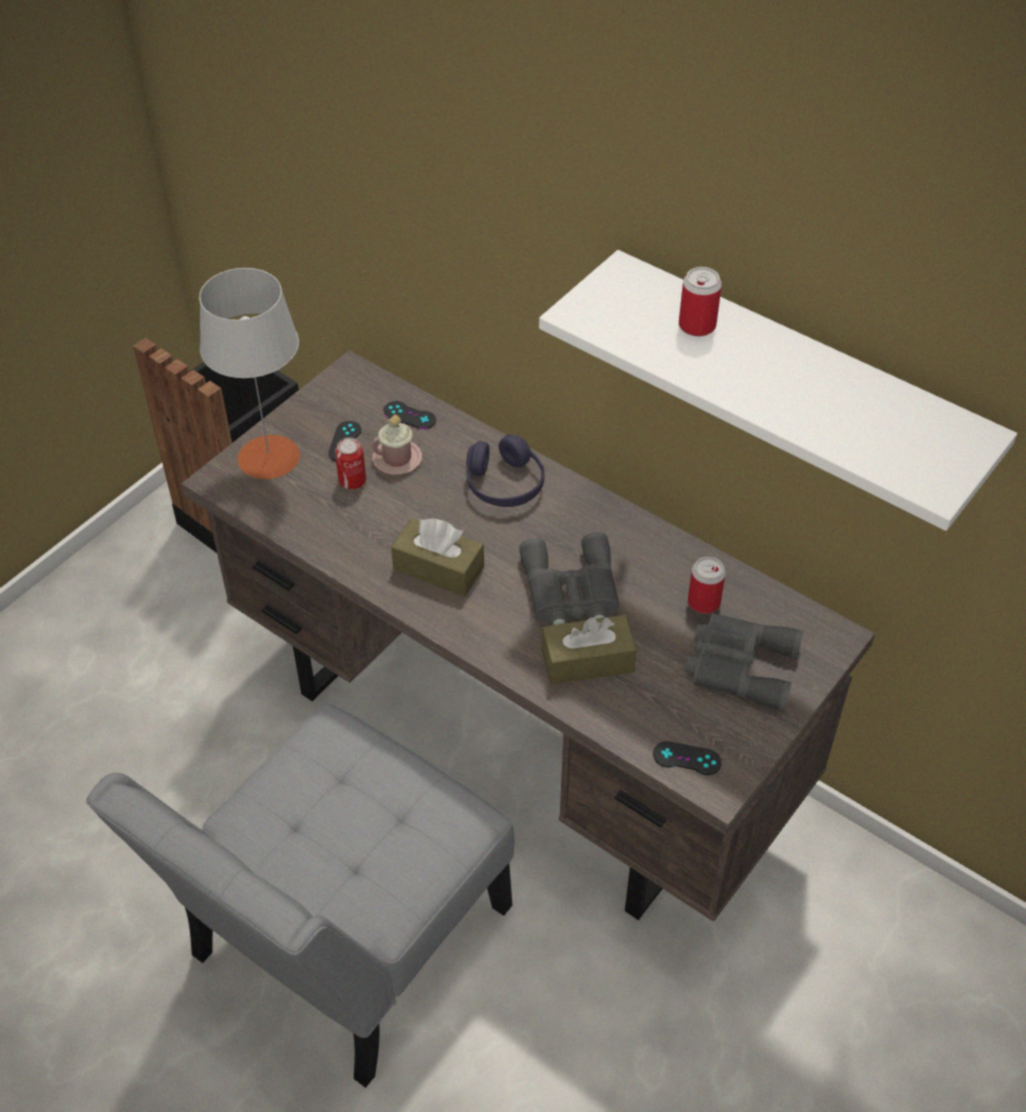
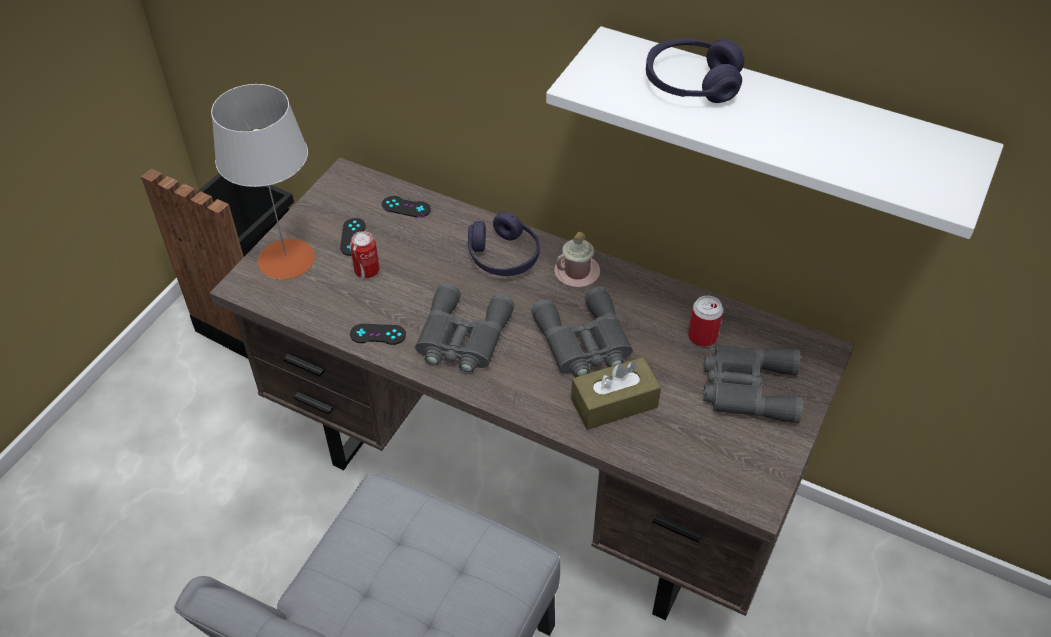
camera: 10 degrees left, 0 degrees up
(397, 459) = (403, 246): pink mug -> pink mug (577, 272)
(438, 568) = (462, 338): brown tissue box -> grey binoculars
(687, 758) = (724, 479): black game controller -> black game controller (378, 334)
(697, 325) = (692, 83): can -> purple headphones

